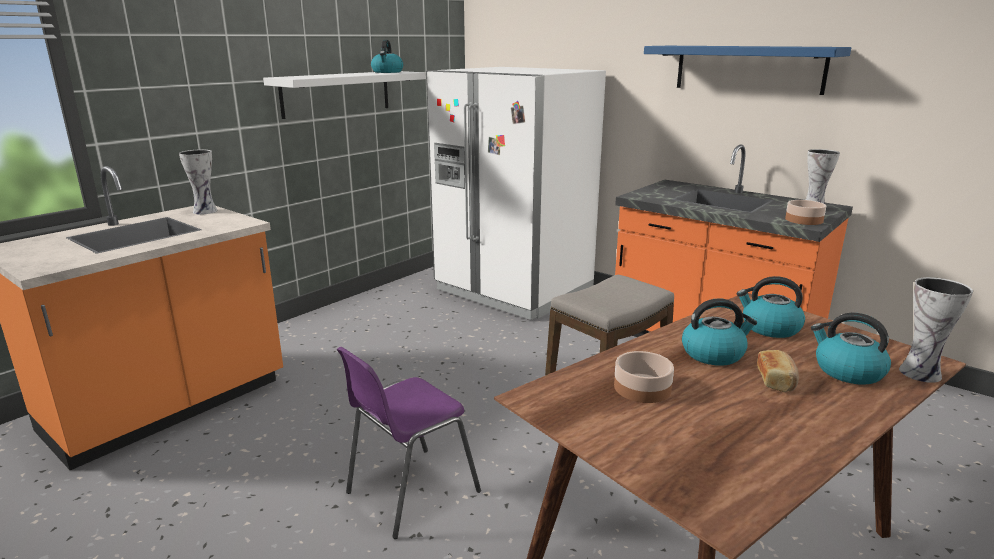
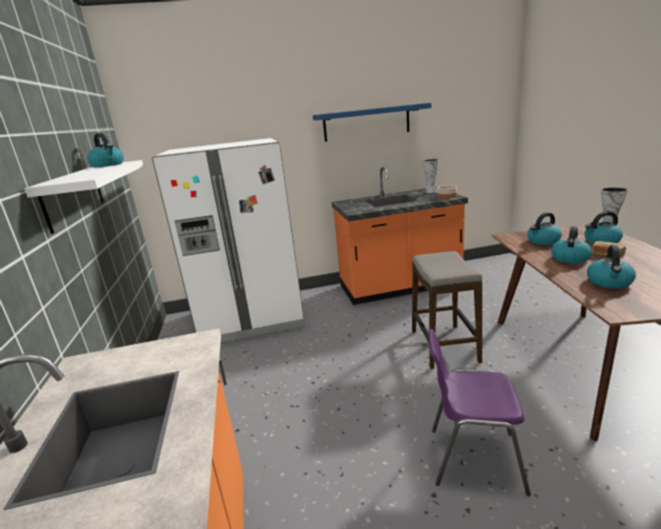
camera: 50 degrees left, 0 degrees up
(206, 211) = (103, 360): vase -> none
(409, 492) = (473, 458): purple chair -> purple chair turned 105 degrees clockwise
(643, 388) = (609, 282): bowl -> kettle

